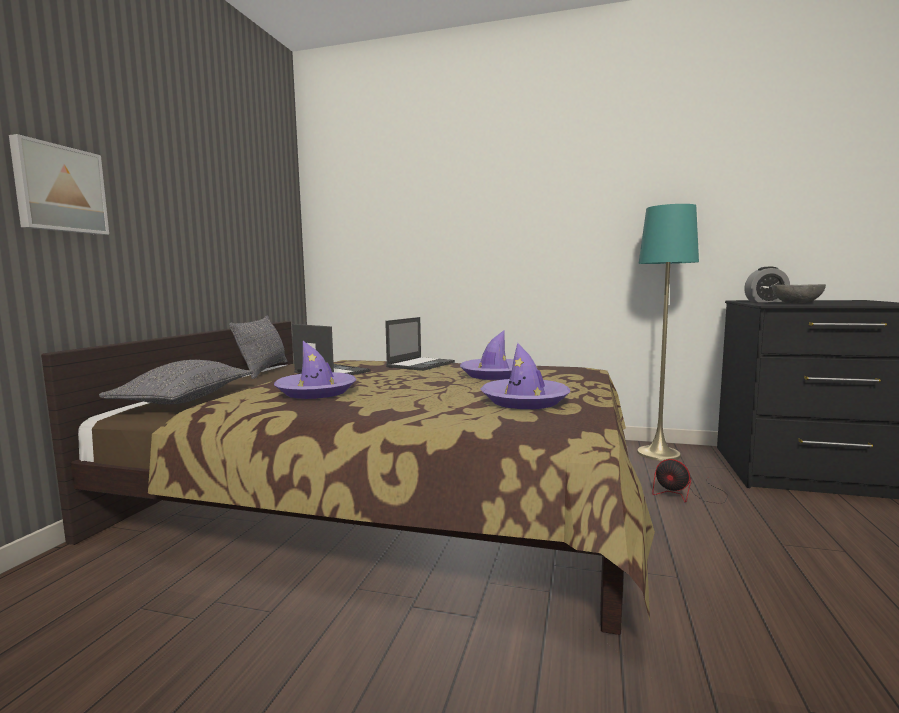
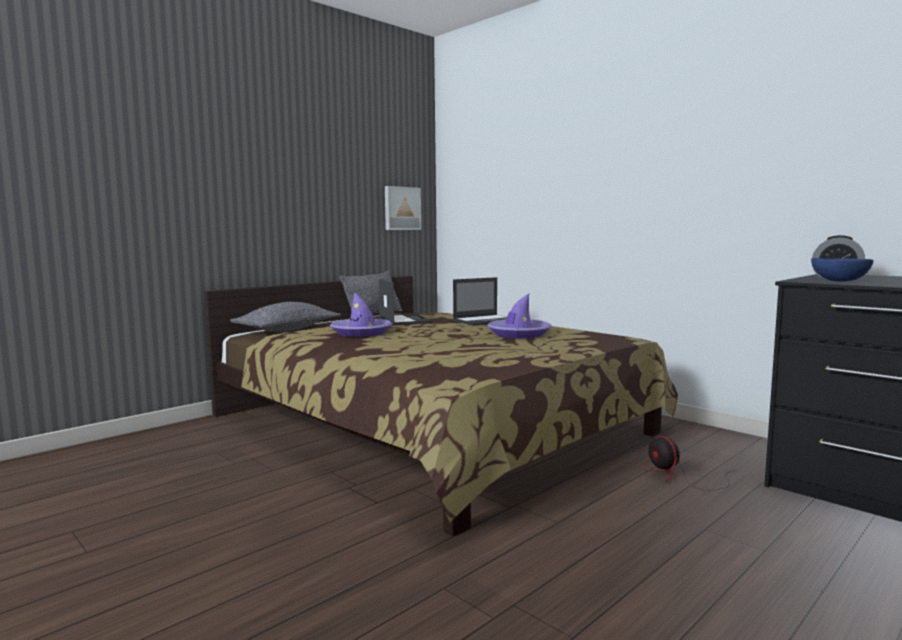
camera: 30 degrees right, 0 degrees up
(59, 189) = (222, 184): picture -> picture (401, 208)
(525, 401) = (483, 354): purple hat -> none
(658, 453) = (722, 442): turquoise floor lamp -> none
(797, 303) = (840, 281): grey bowl -> blue bowl

